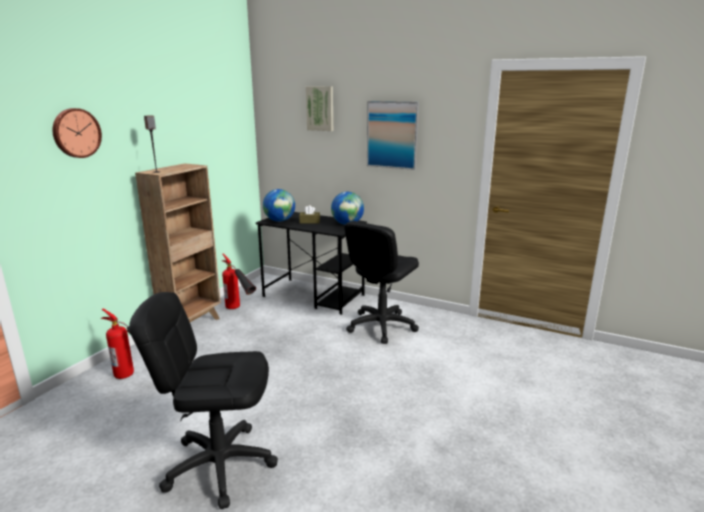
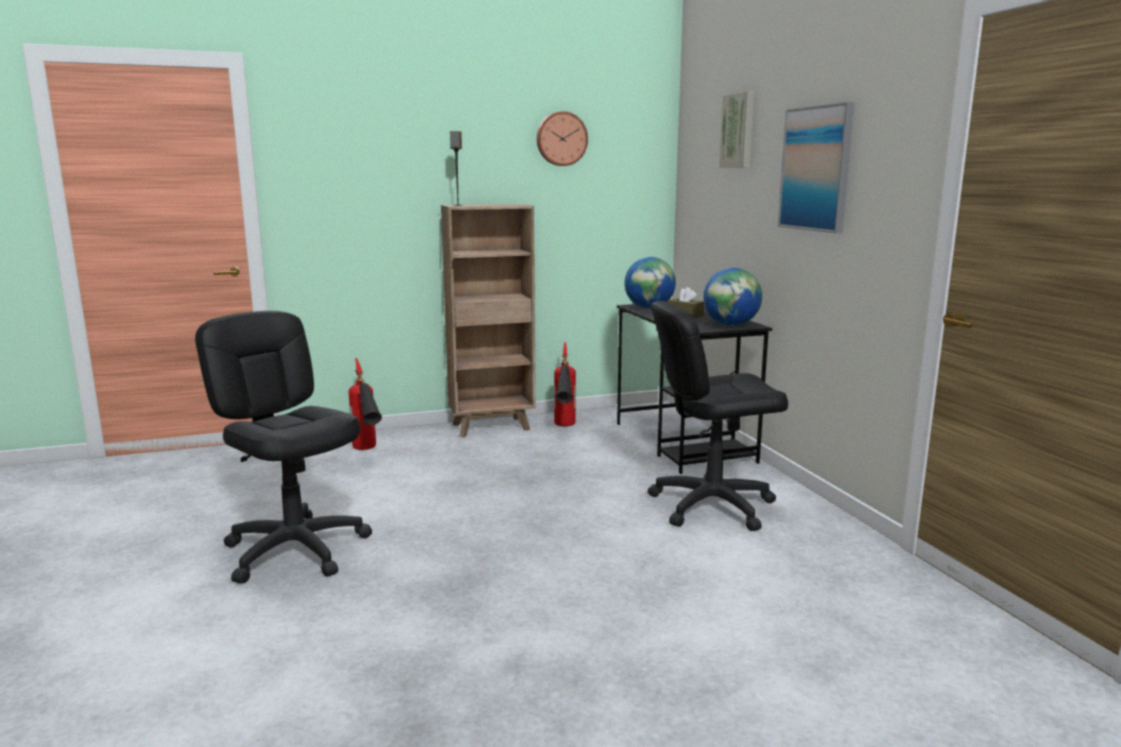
camera: 45 degrees right, 5 degrees down
(76, 133) = (372, 149): wall clock -> wall clock (561, 139)

